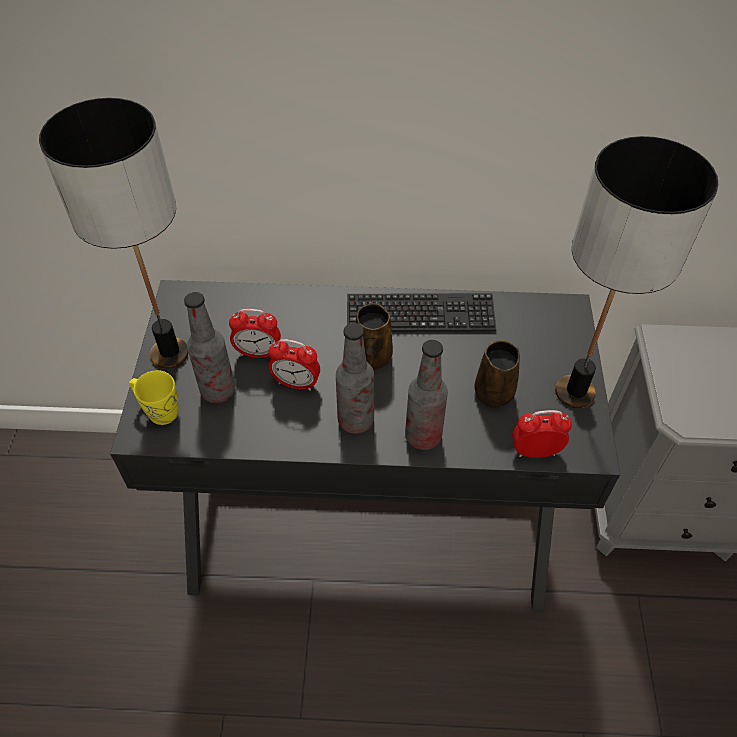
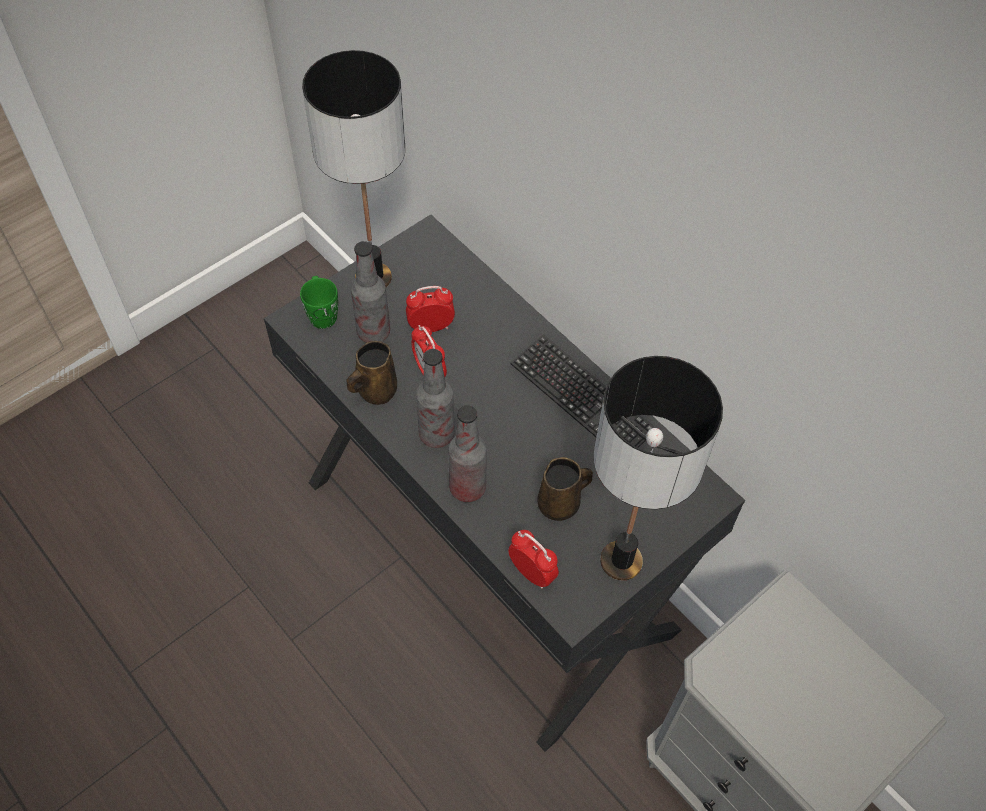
camera: 45 degrees right, 5 degrees up
(158, 410) = (322, 313): yellow mug -> green mug
(258, 353) = (431, 327): alarm clock -> alarm clock turned 120 degrees clockwise
(372, 358) = (503, 400): brown mug -> brown mug (375, 391)

